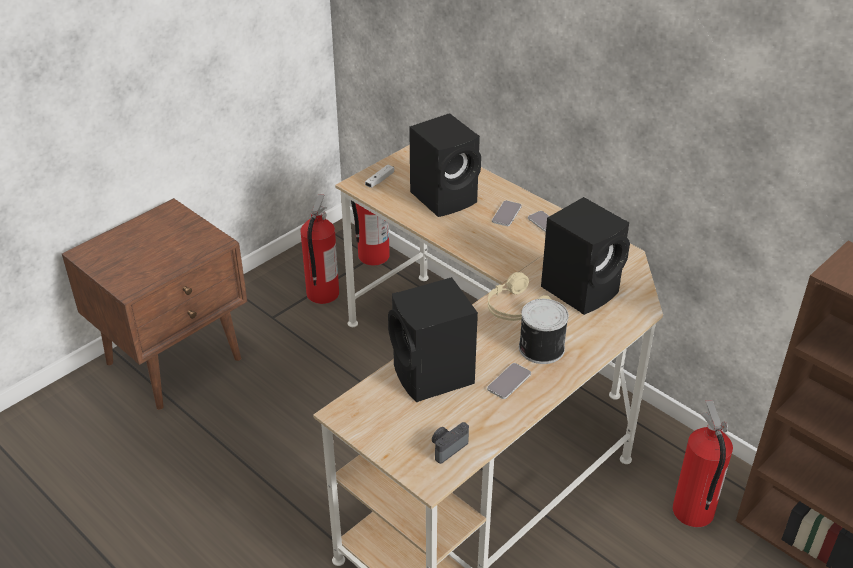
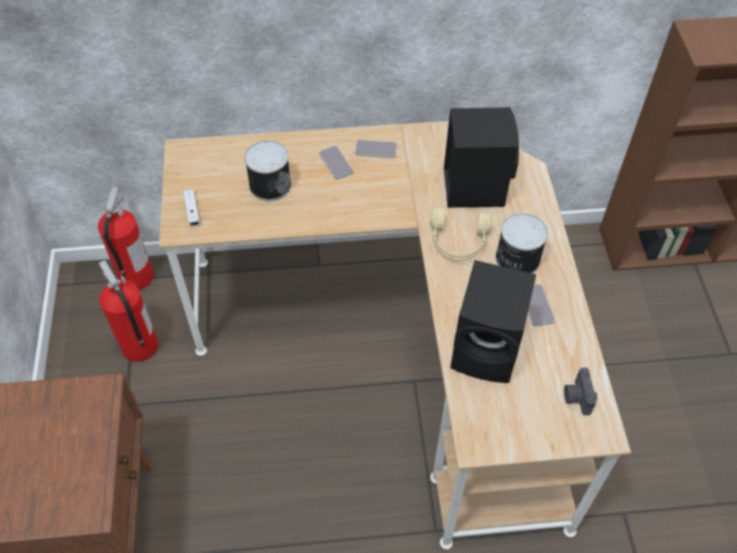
camera: 50 degrees left, 15 degrees up
(446, 197) = (269, 184): black speaker -> can
(692, 512) = (587, 287): fire extinguisher -> none

